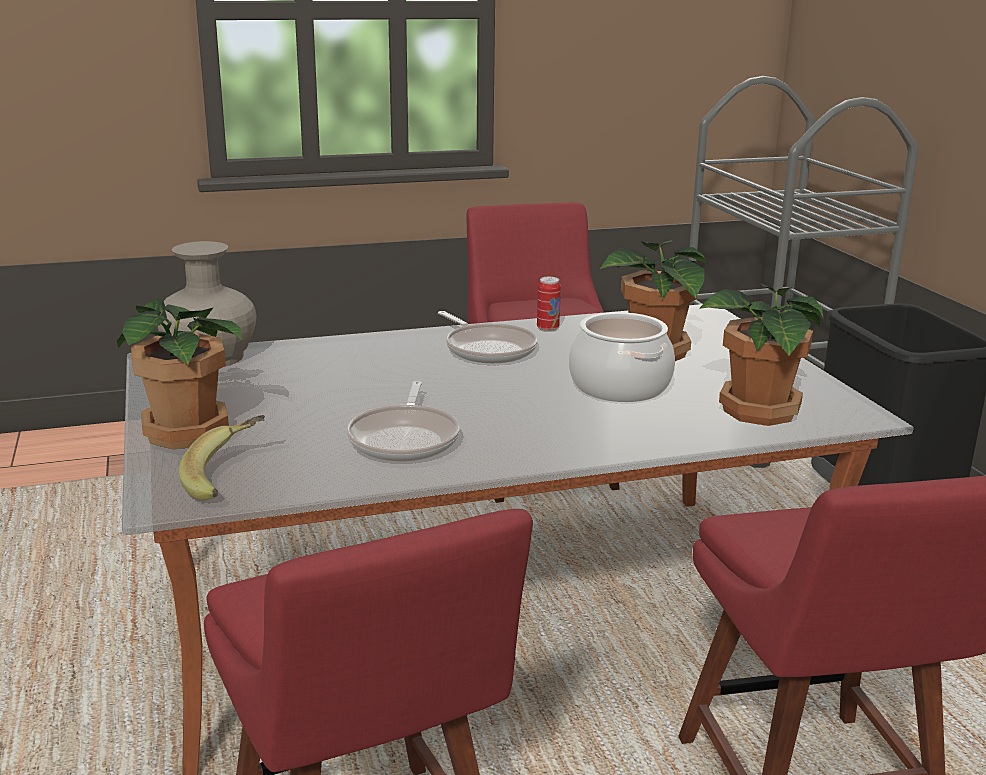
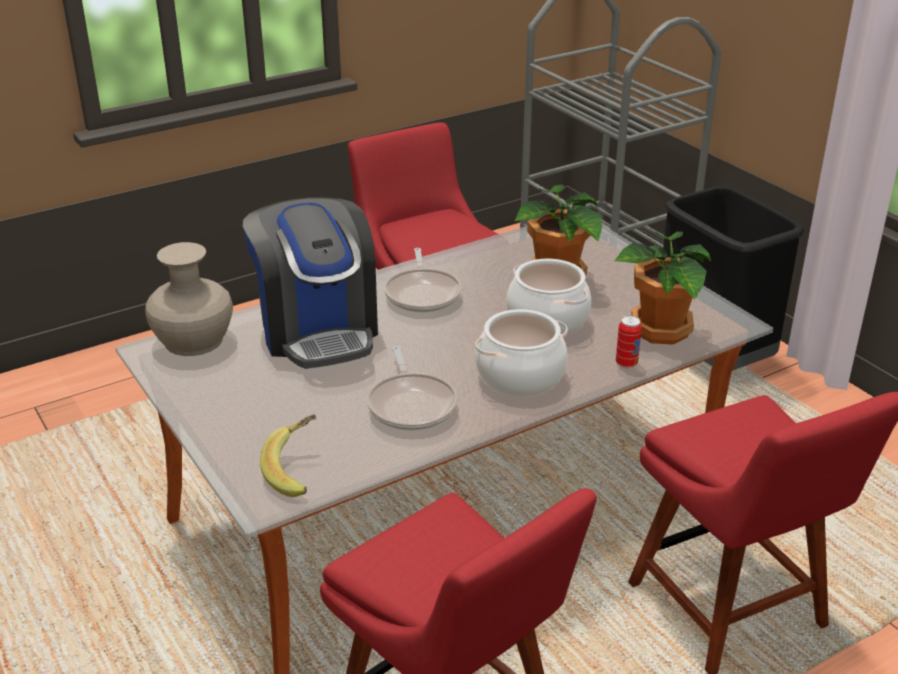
camera: 15 degrees left, 10 degrees up
(189, 432) = (233, 427): potted plant -> none
(348, 365) = (318, 330): none -> coffee machine
(488, 349) = (423, 294): frying pan -> frying pan turned 45 degrees clockwise
(547, 328) = (459, 262): can -> can (626, 363)
(555, 430) = (520, 376): none -> cooking pot

